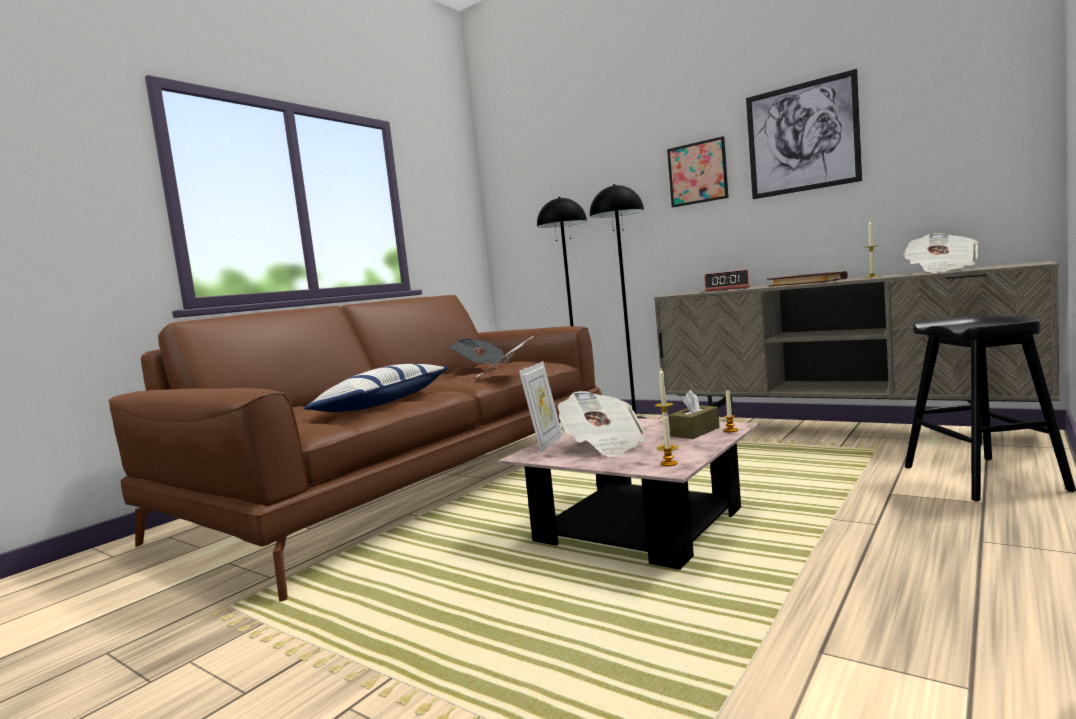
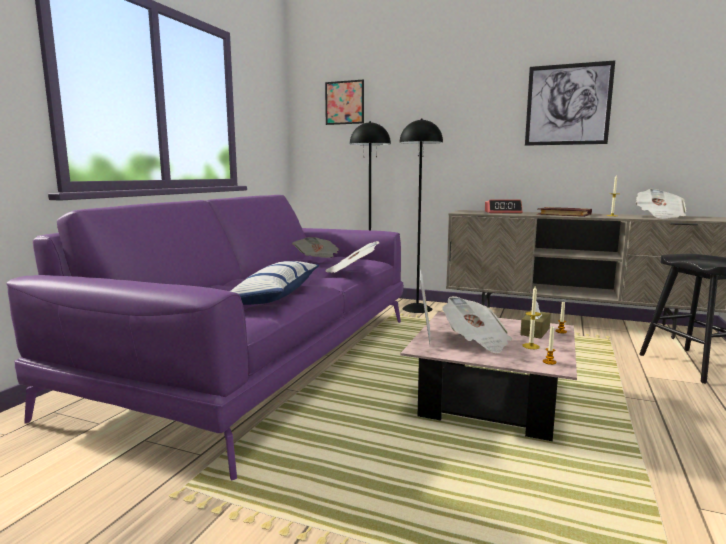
camera: 15 degrees left, 5 degrees up
(409, 484) = (263, 359): brown sofa -> purple sofa
(697, 173) = (483, 118): picture -> picture (344, 102)

